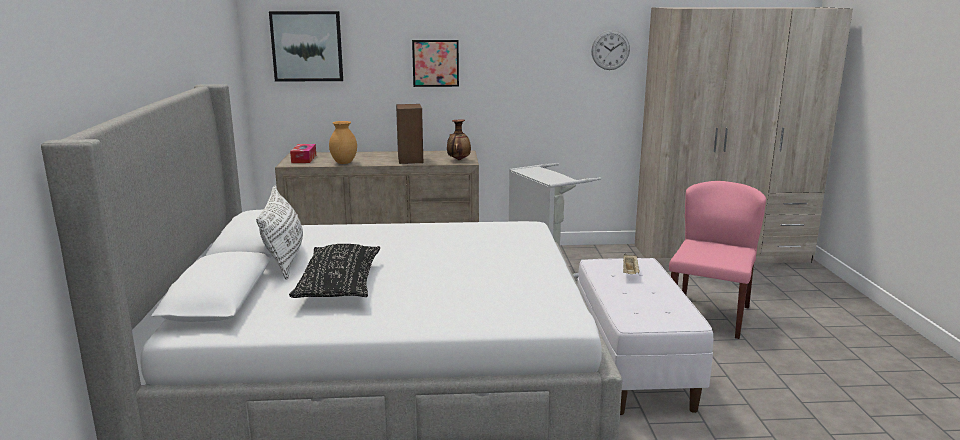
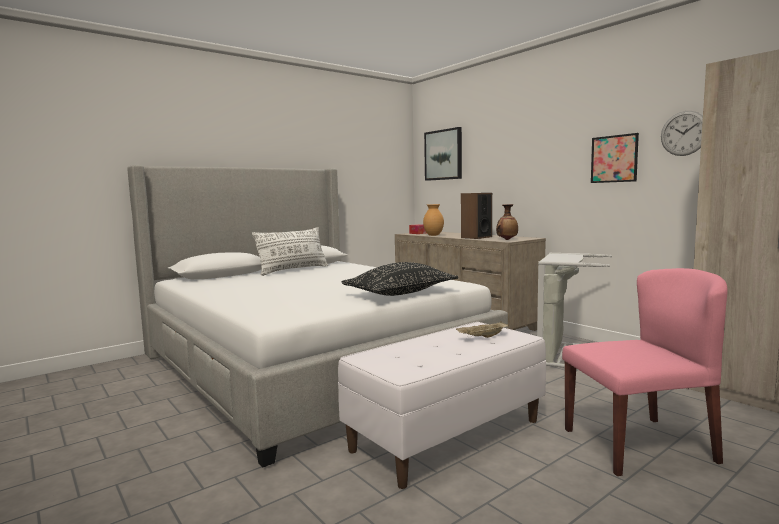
camera: 55 degrees right, 10 degrees down
(339, 285) = (265, 281): black pillow -> black pillow (401, 293)
(435, 63) = (519, 161): picture -> picture (614, 159)

